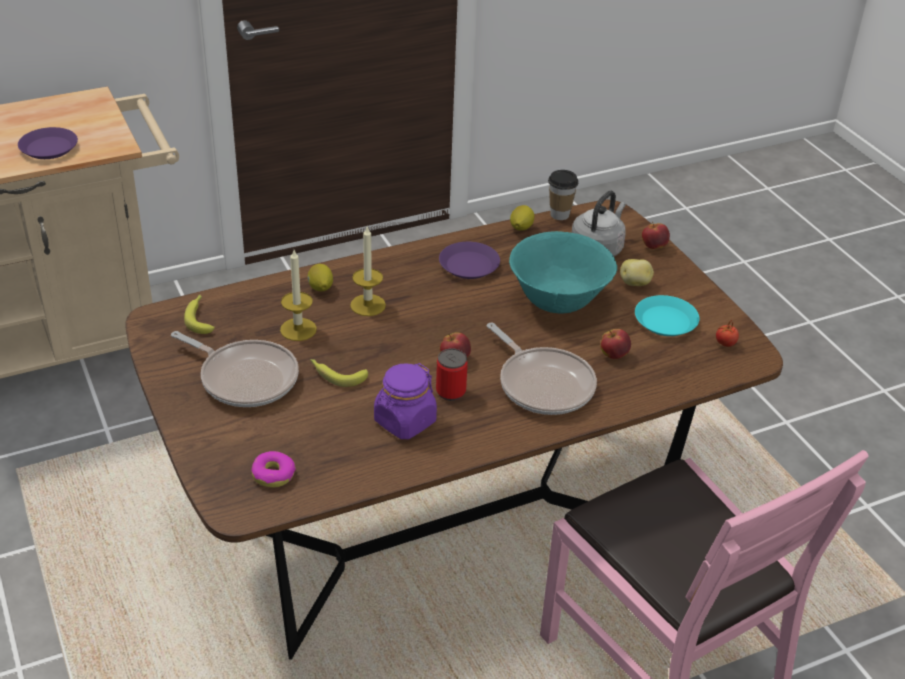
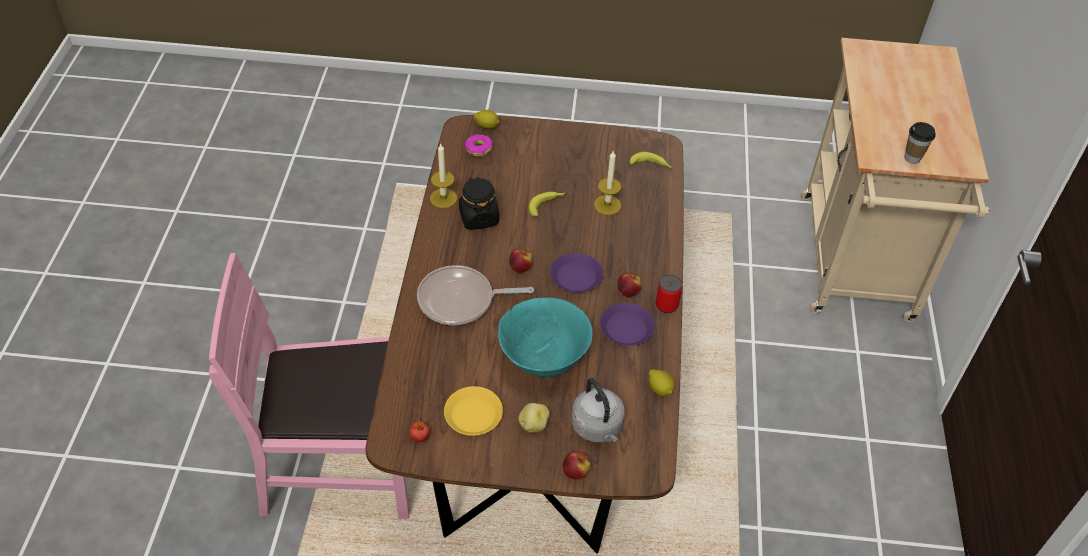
camera: 120 degrees right, 10 degrees up
(49, 148) = (885, 123): purple plate -> purple plate (576, 277)
(245, 378) = (573, 165): frying pan -> none
(320, 288) = (648, 233): lemon -> lemon (487, 126)
(368, 305) = (612, 249): candle -> candle (443, 198)
(404, 421) = (478, 217): purple jar -> black jar
(450, 392) = (489, 250): can -> can (666, 305)
(559, 215) = (666, 429): cup -> cup (912, 158)
(614, 355) = (460, 357): apple -> apple (628, 292)
(665, 321) = (473, 414): turquoise plate -> yellow plate

